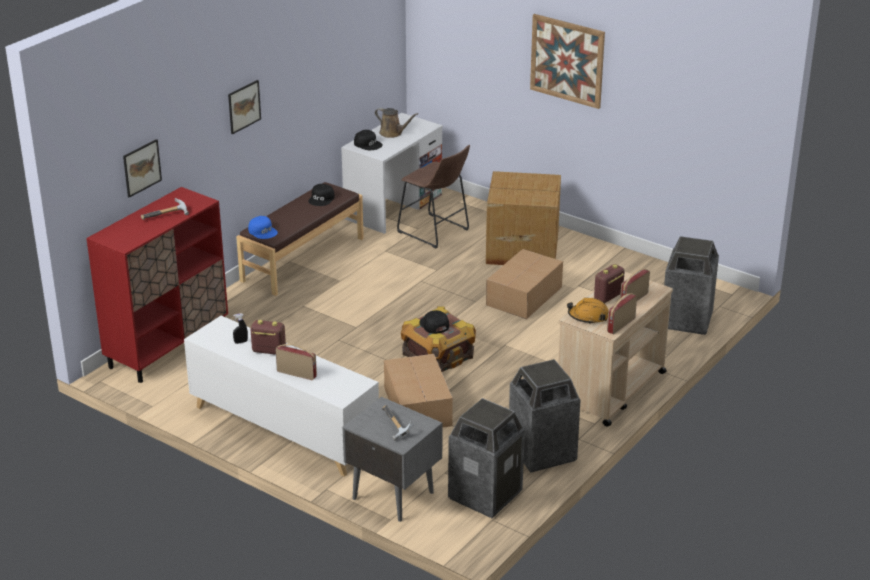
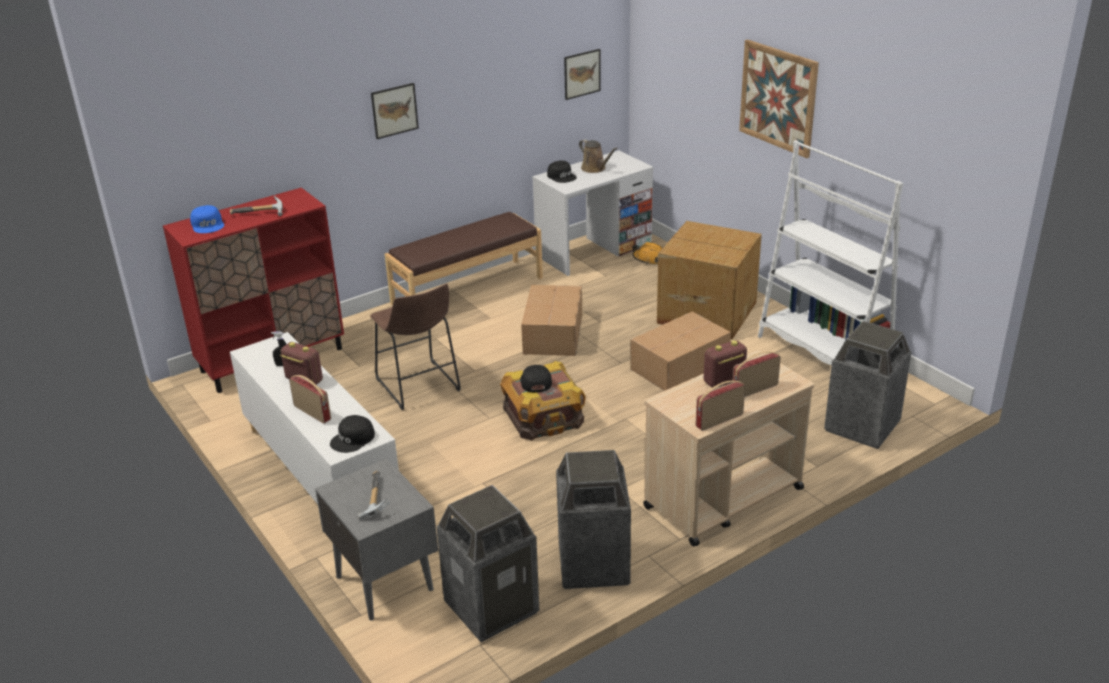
camera: 20 degrees right, 0 degrees up
(142, 168) = (245, 158): picture -> picture (582, 74)
(263, 231) = (411, 252): blue cap -> blue cap (208, 225)
(322, 199) = (494, 228): black cap -> black cap (353, 439)
(417, 407) = (482, 476): cardboard box -> cardboard box (552, 334)
(435, 232) = (622, 282): brown stool -> brown stool (419, 387)
(588, 316) = (684, 402): orange hard hat -> orange hard hat (650, 259)
(631, 267) = (823, 352): none -> white bookcase

